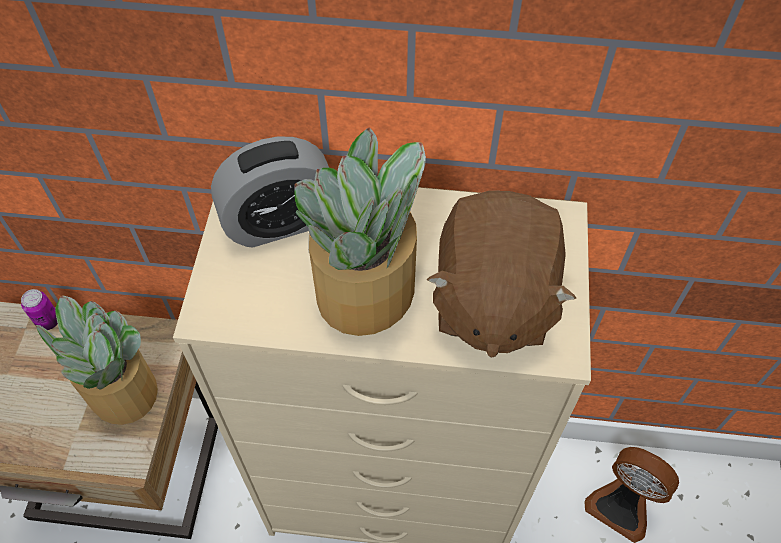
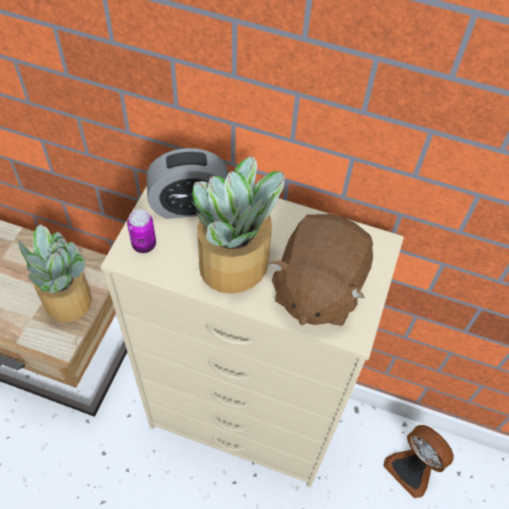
camera: 10 degrees right, 0 degrees up
(48, 321) = (29, 240): can -> can (144, 245)

